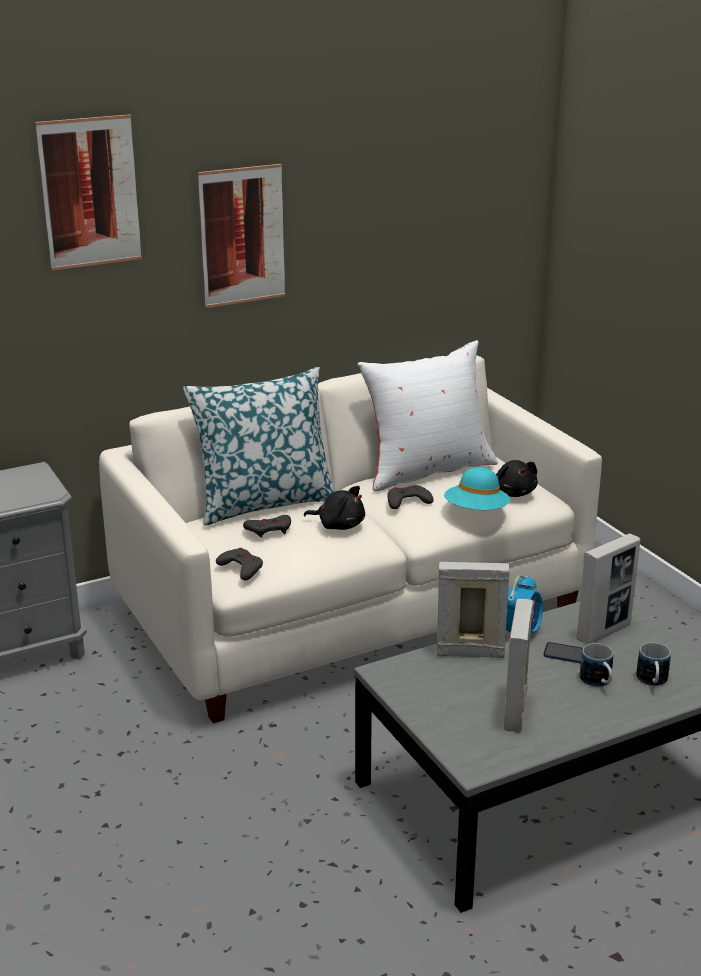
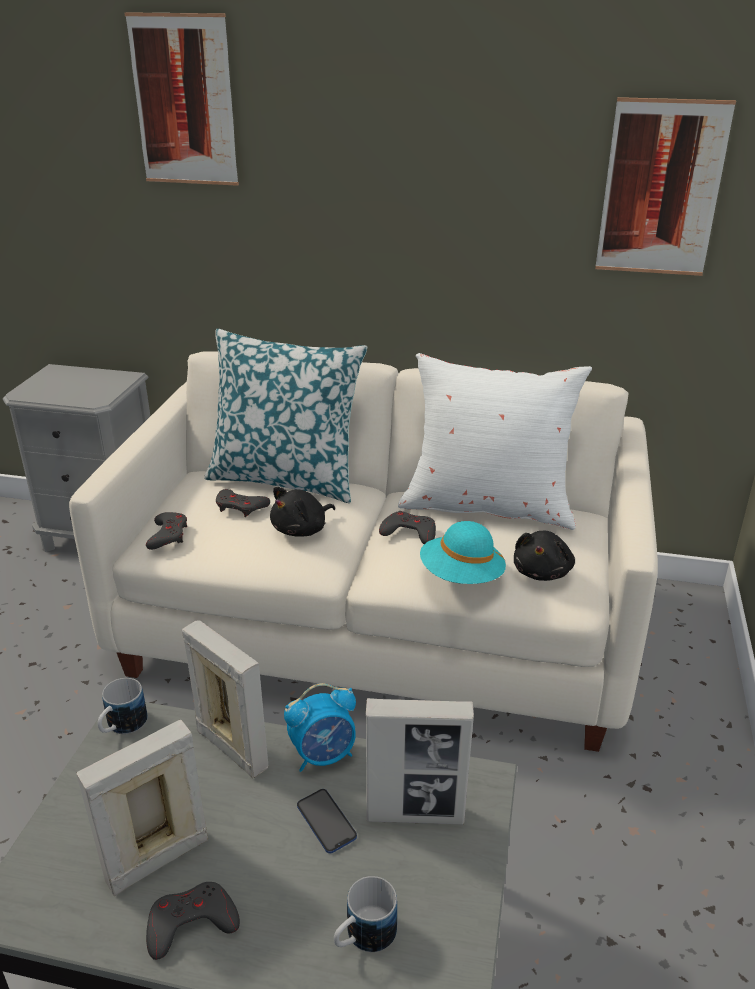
camera: 40 degrees right, 5 degrees up
(242, 236) = (354, 179): picture -> picture (661, 189)
(339, 525) = (302, 529): black plush toy -> black plush toy turned 75 degrees clockwise
(573, 720) = (191, 924): none -> grey game controller
(598, 682) = (299, 888): mug -> mug (122, 727)

